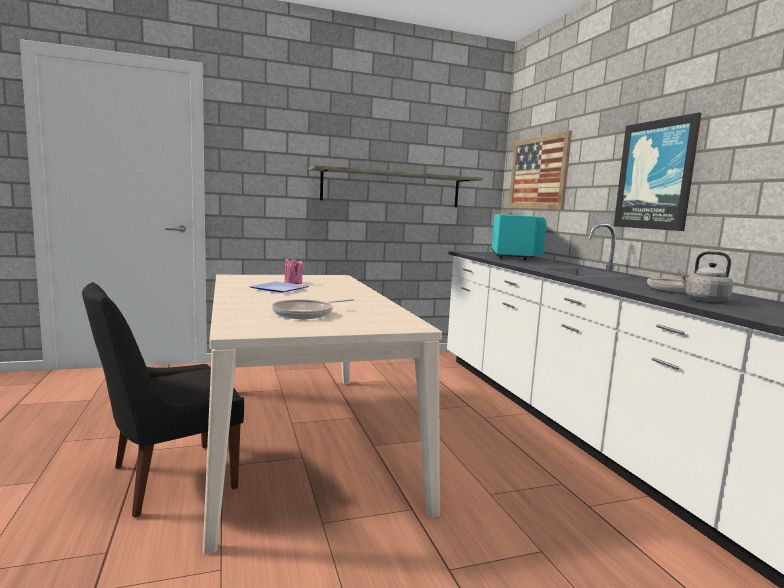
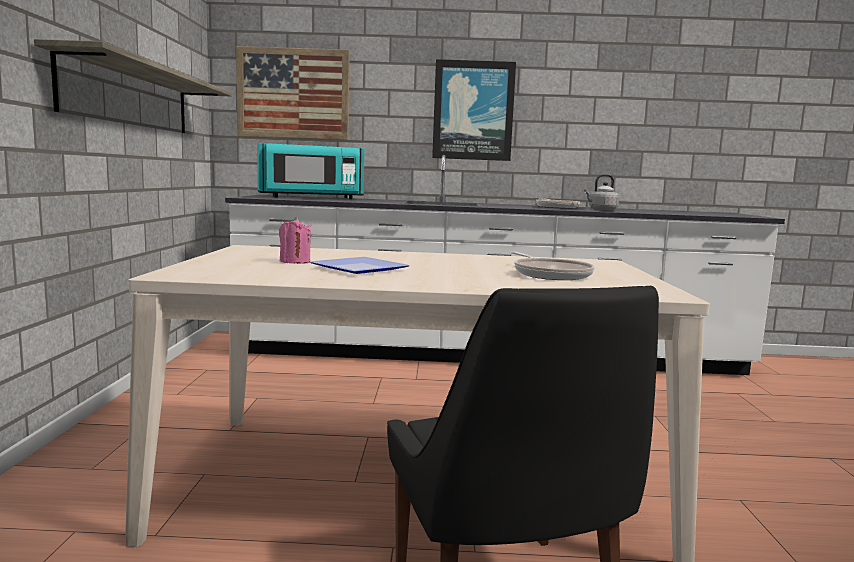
camera: 70 degrees left, 0 degrees up
(514, 256) = (310, 197): turquoise microwave -> turquoise microwave turned 135 degrees clockwise

